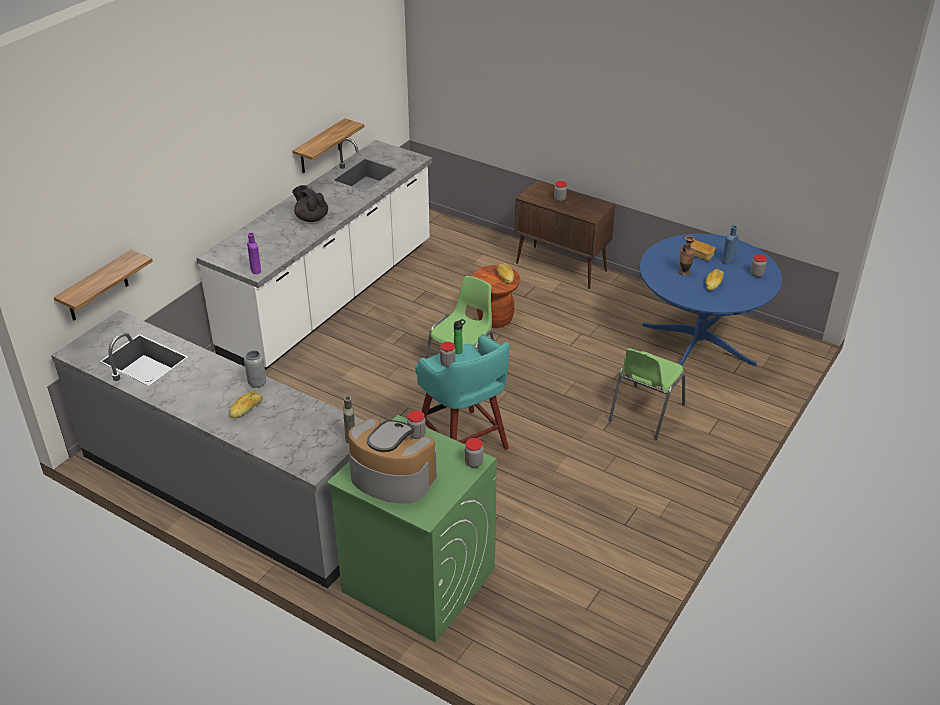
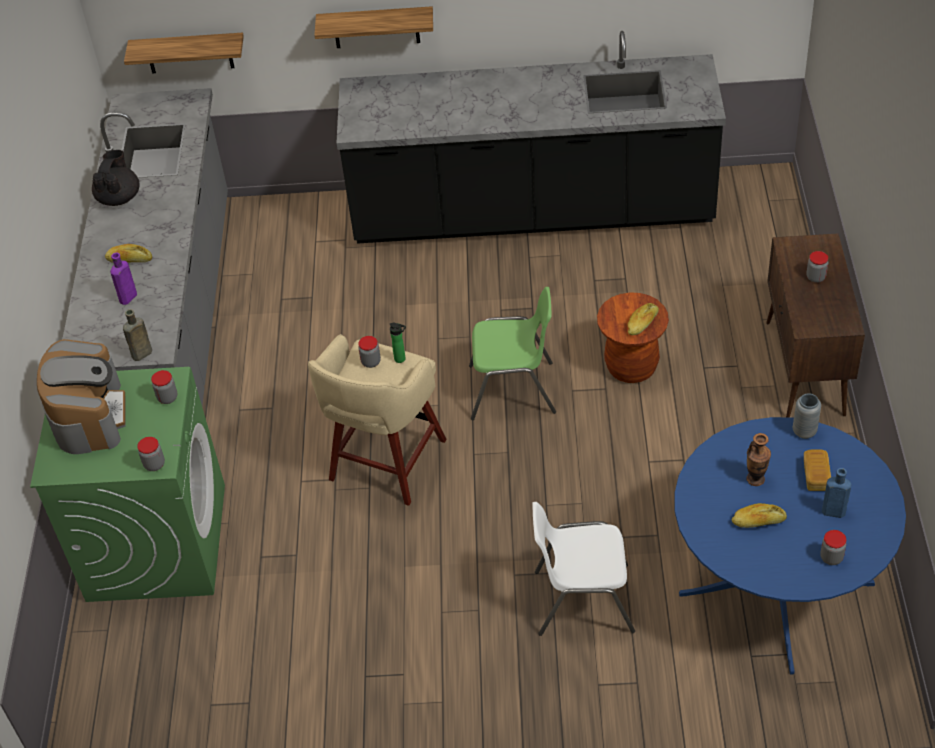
camera: 60 degrees right, 10 degrees up
(256, 270) = (355, 129): purple bottle -> purple bottle (127, 298)
(257, 383) = (174, 243): grey vase -> grey vase (804, 431)
(311, 218) = (490, 107): black teapot -> black teapot (119, 197)
(320, 147) = (595, 27): shelf -> shelf (376, 27)
(331, 298) = (532, 214): white counter -> black counter
(463, 443) = (385, 462): turquoise stool -> beige stool
(645, 413) = (581, 600): green chair -> white chair

